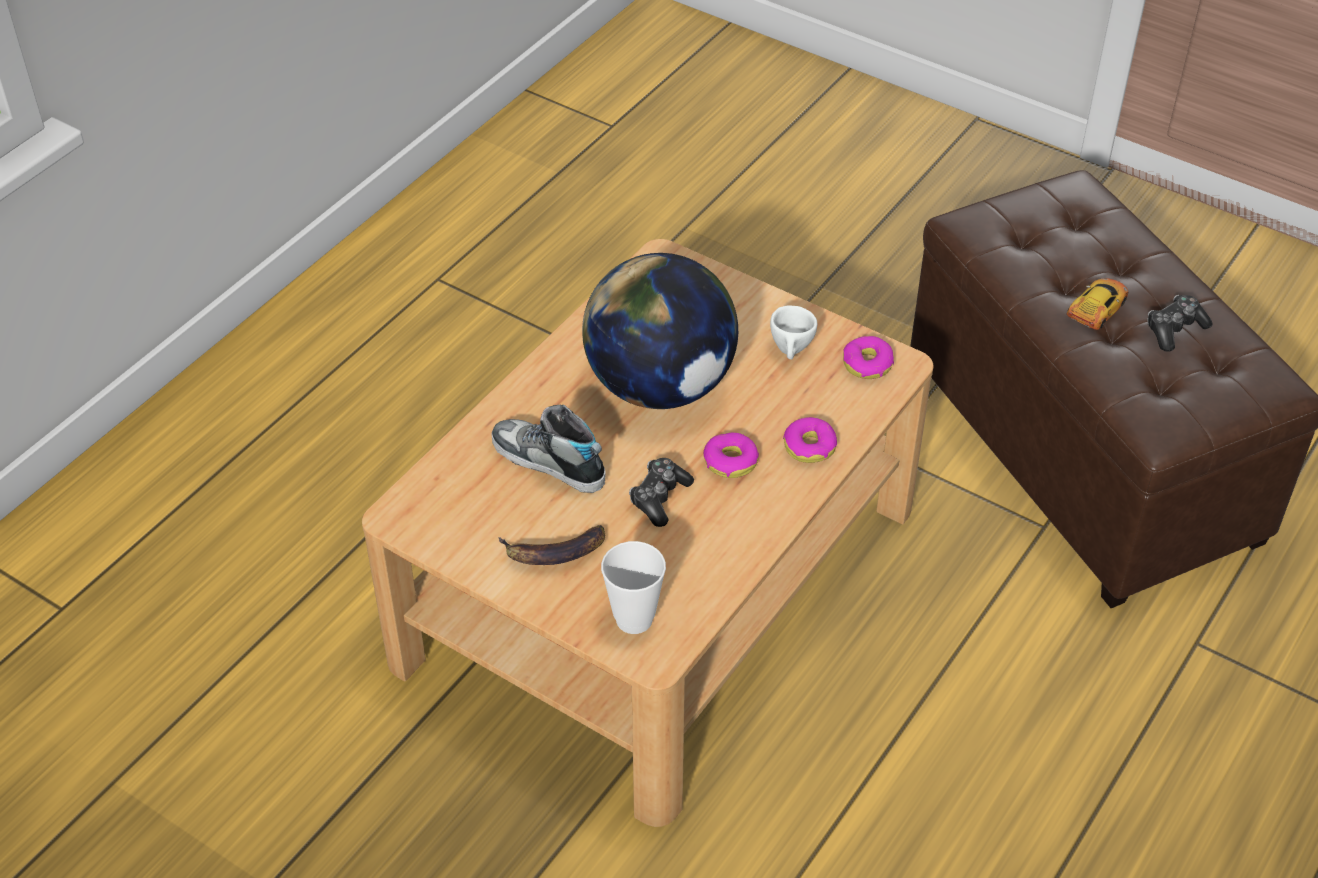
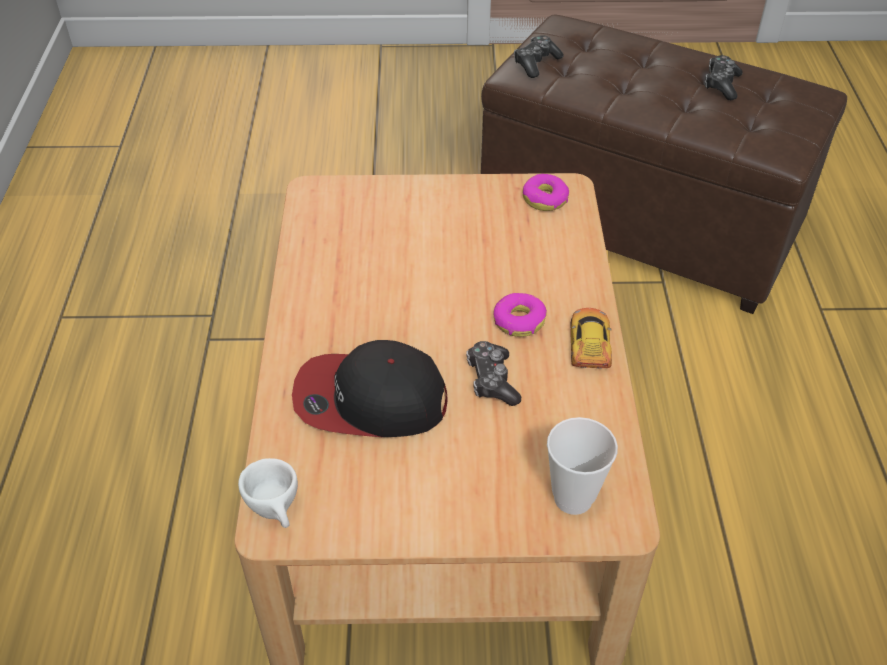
camera: 35 degrees left, 0 degrees up
(548, 462) = (369, 400): shoe -> cap
(554, 552) = (449, 477): banana -> none
(660, 386) = (405, 289): globe -> none
(792, 352) = (482, 216): white cup -> white cup (277, 512)
(809, 446) = (566, 279): donut -> none
(996, 220) = (536, 63): none -> game controller
(1097, 308) = (661, 91): toy car -> toy car (589, 343)

